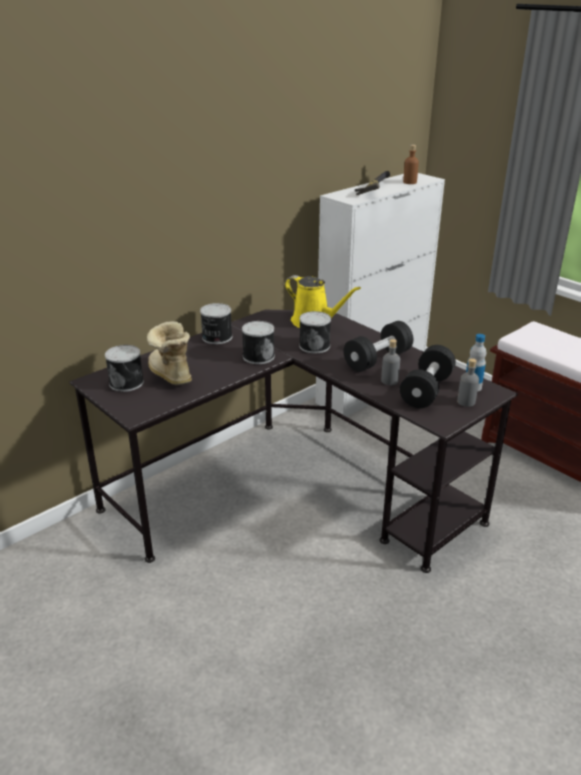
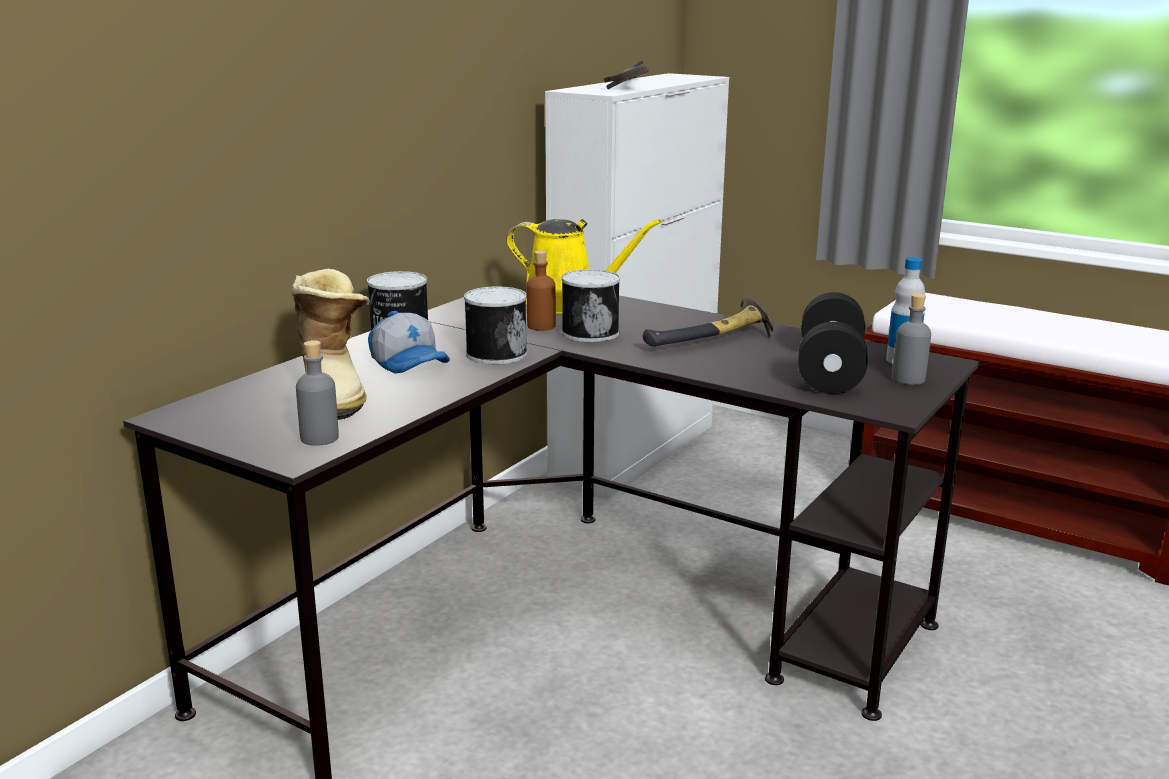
camera: 15 degrees left, 10 degrees down
(127, 382) = (253, 411): can -> none
(169, 375) = (336, 393): boot -> boot turned 150 degrees counterclockwise
(213, 357) = (410, 362): none -> cap
(377, 360) = (715, 341): black dumbbell -> hammer
(389, 381) = (757, 365): grey bottle -> grey bottle (319, 438)
(409, 182) = (679, 79): brown bottle -> brown bottle (541, 326)

